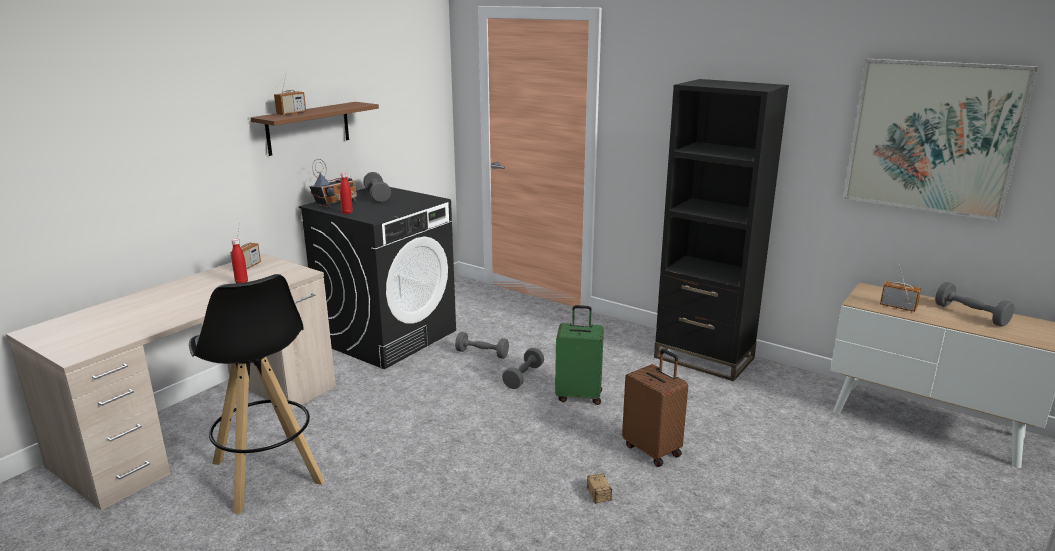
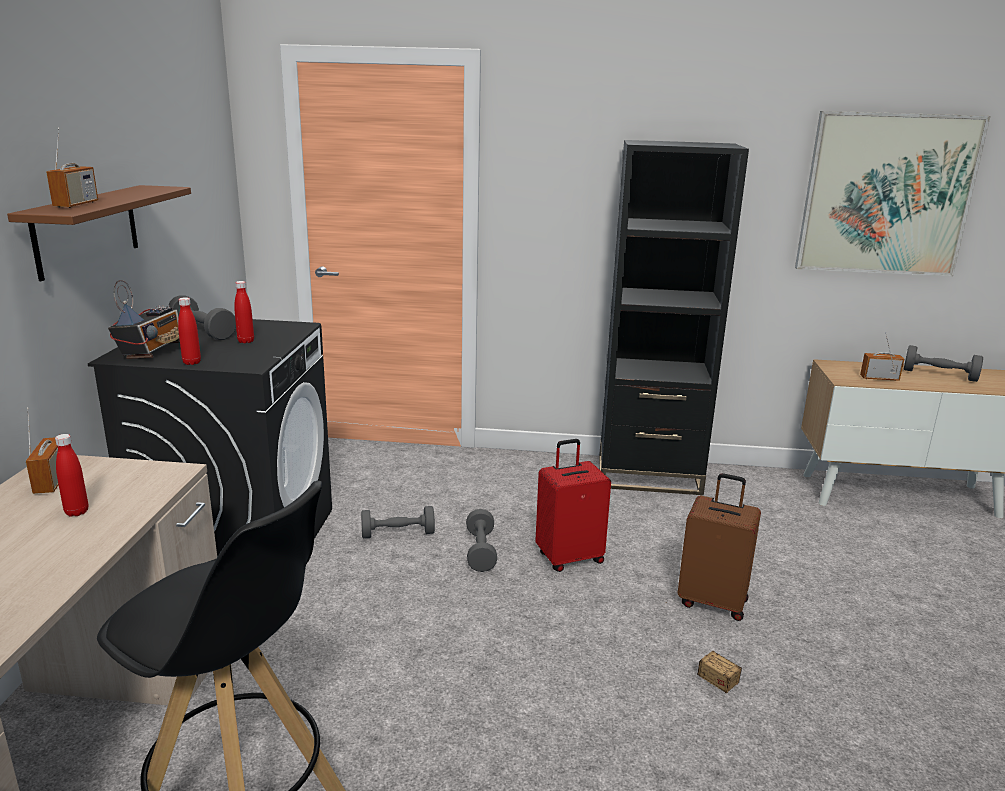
camera: 30 degrees left, 0 degrees up
(392, 204) = (246, 341): none -> red bottle
(579, 395) = (569, 557): green suitcase -> red suitcase

